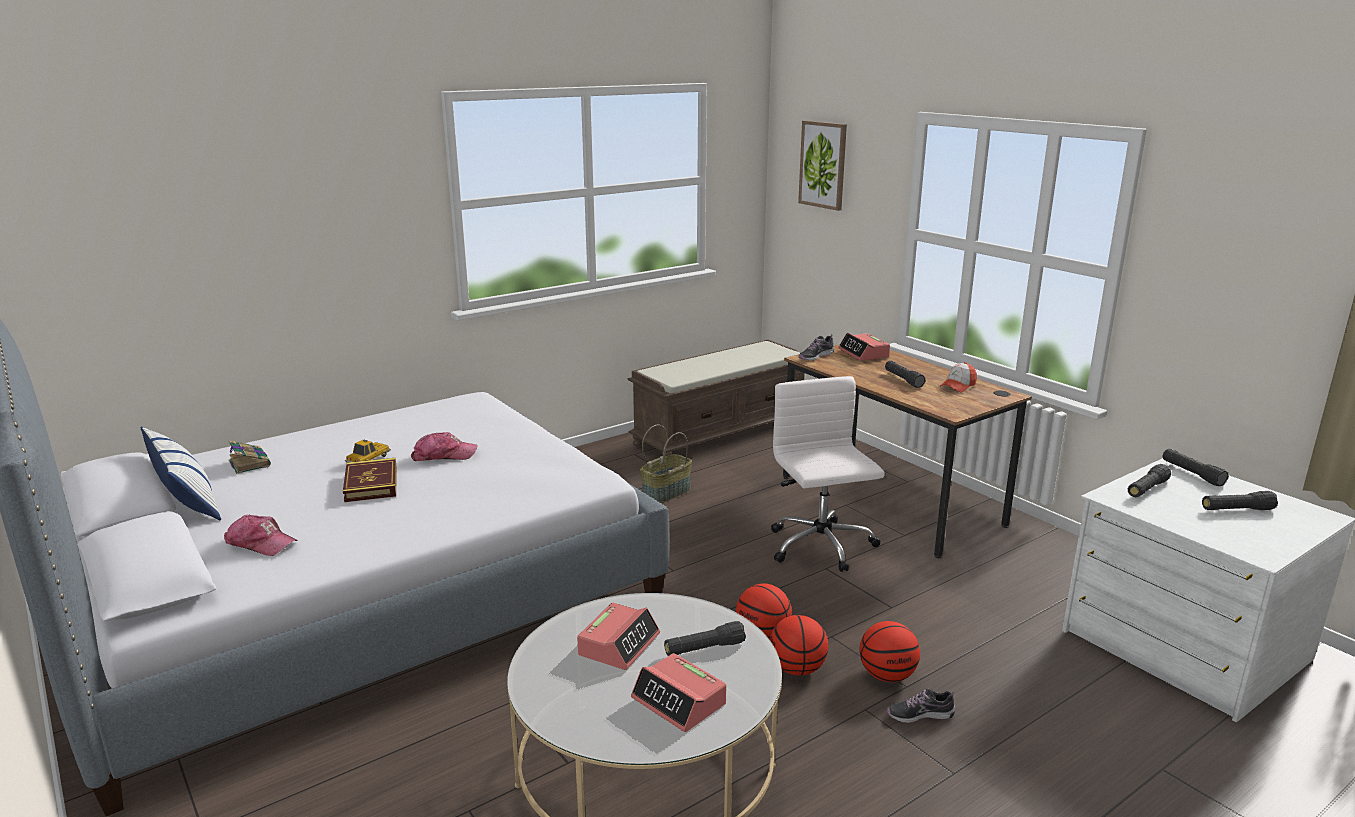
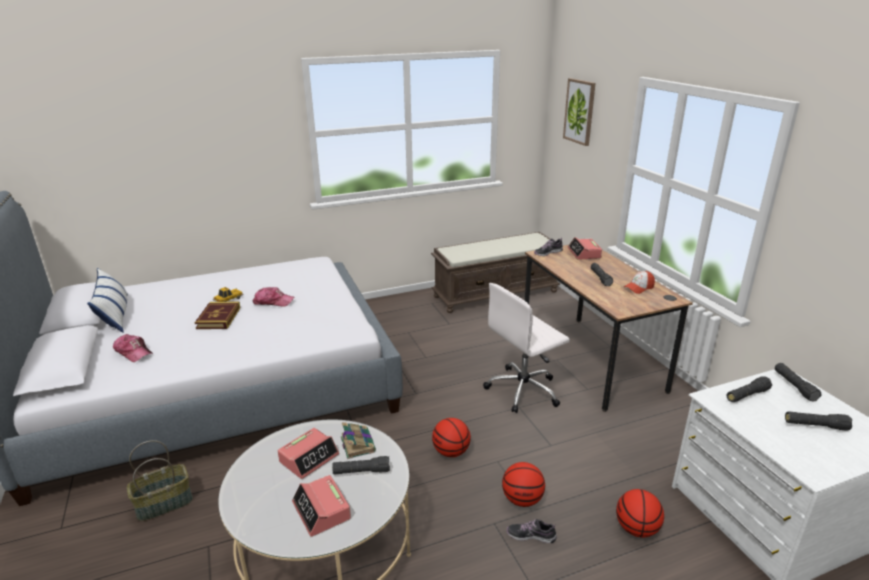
camera: 15 degrees right, 5 degrees up
(249, 463) = (162, 294): book -> book (357, 444)
(666, 492) = (438, 334): basket -> basket (164, 503)
(797, 669) = (462, 483): basketball -> basketball (636, 529)
(821, 546) = (524, 390): white office chair -> white office chair turned 120 degrees counterclockwise

